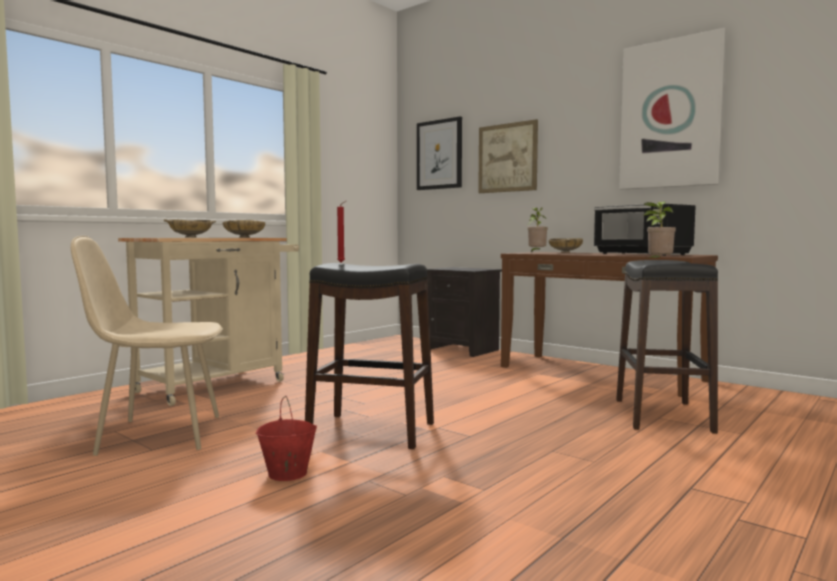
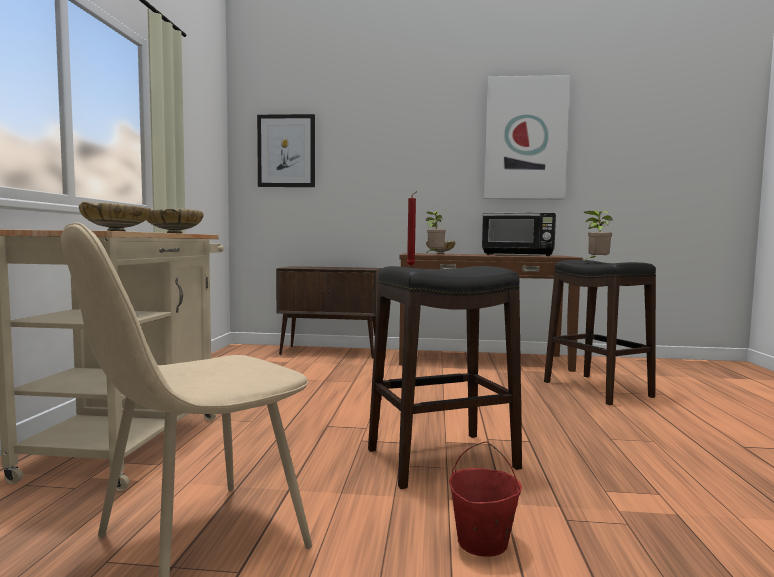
camera: 35 degrees left, 0 degrees up
(464, 349) = (331, 352): black nightstand -> brown cabinet
(507, 158) = (369, 161): picture -> none

